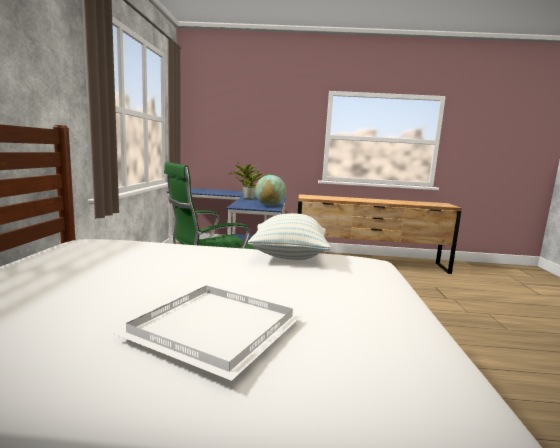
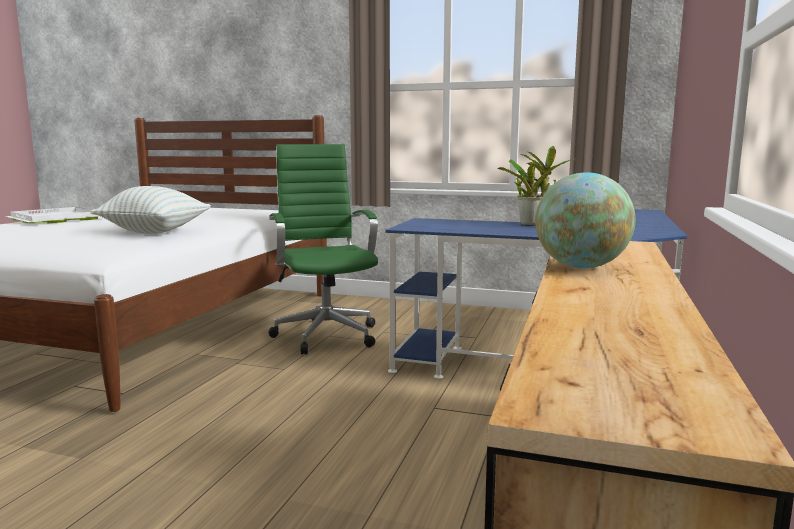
camera: 105 degrees right, 0 degrees up
(270, 206) = (440, 228): globe -> globe (581, 267)

